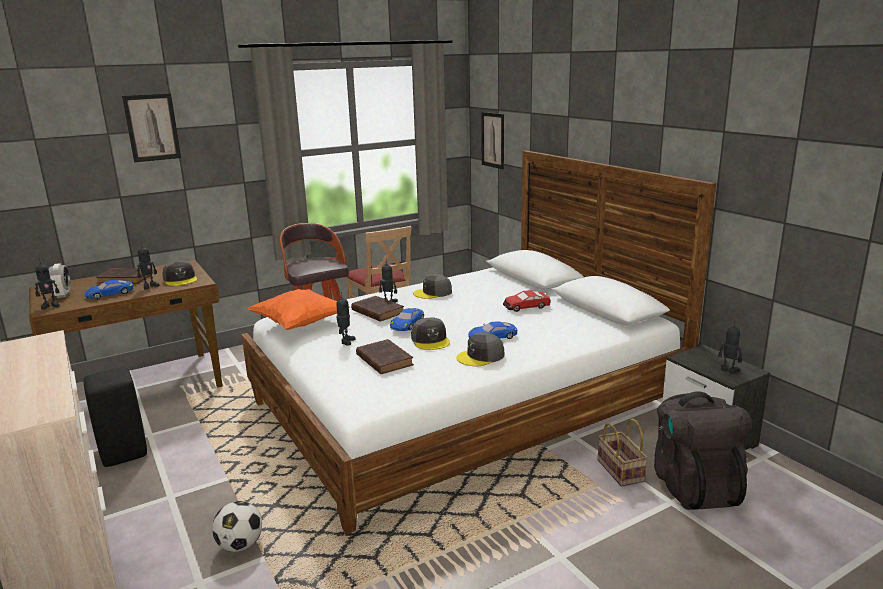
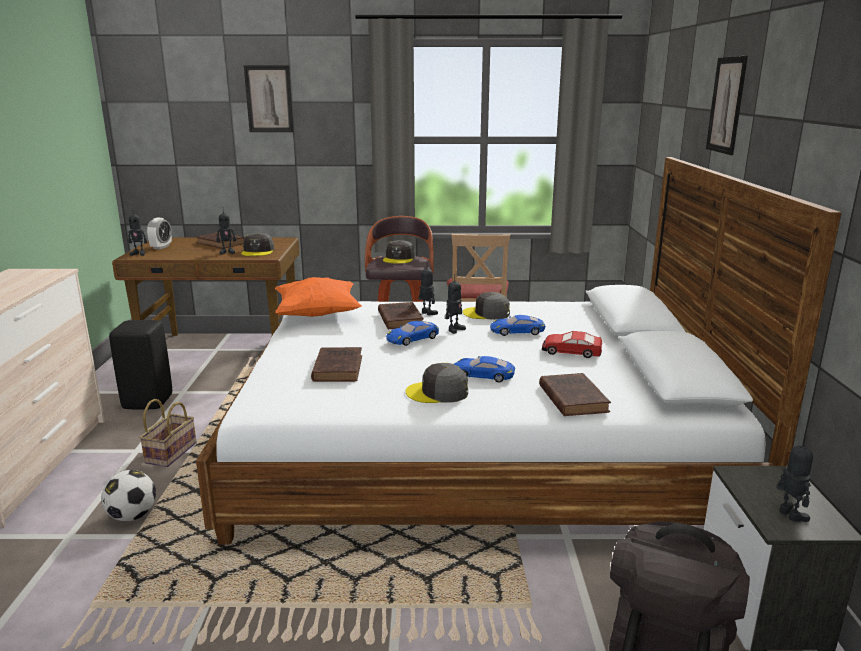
camera: 30 degrees right, 0 degrees up
(109, 294) = (191, 253): blue toy car -> blue toy car (517, 331)
(346, 341) = (331, 341): toy robot -> toy robot (454, 329)
(430, 340) = (412, 361): grey cap -> grey cap (399, 258)
(493, 140) = (652, 144): picture -> picture (726, 105)
(567, 336) = (572, 398): none -> brown book
(618, 470) = (578, 599): basket -> basket (171, 452)

